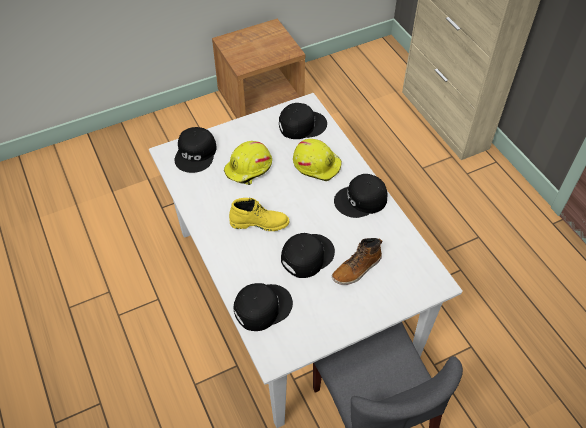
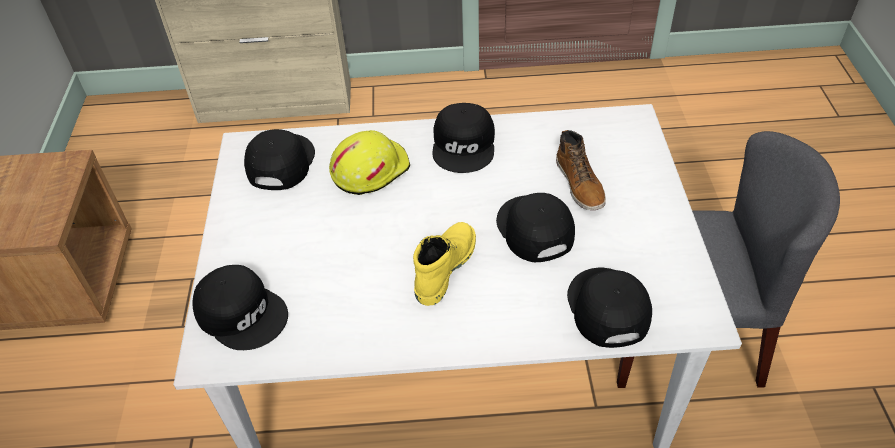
camera: 65 degrees left, 5 degrees down
(249, 168) = (325, 250): yellow hard hat -> none

